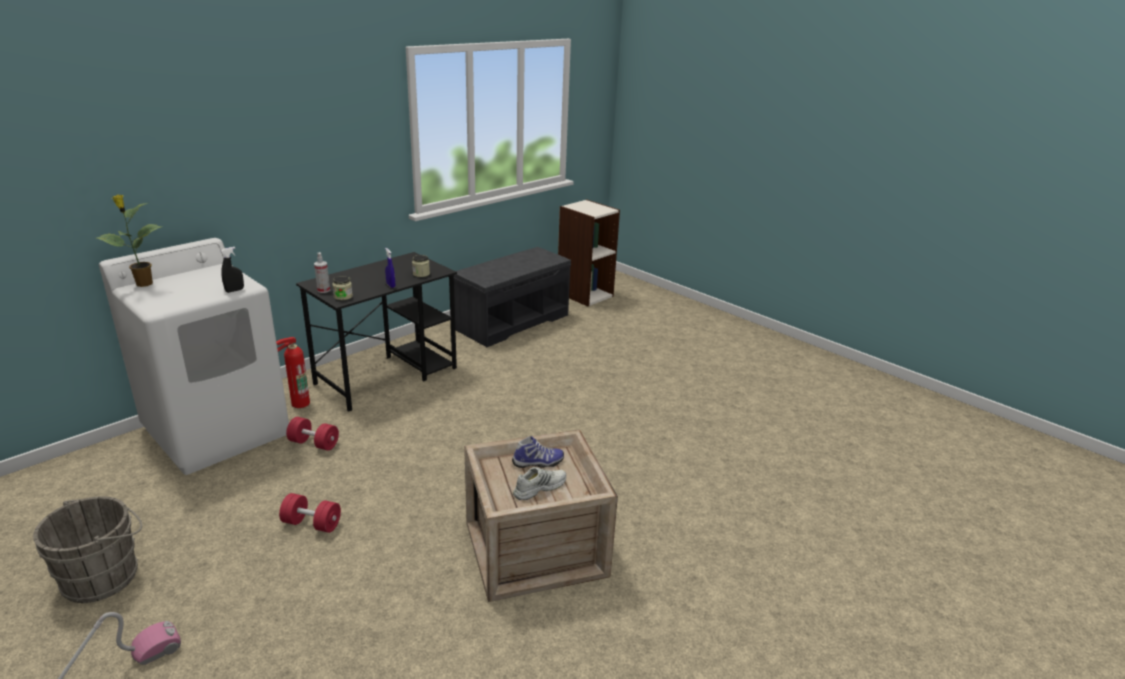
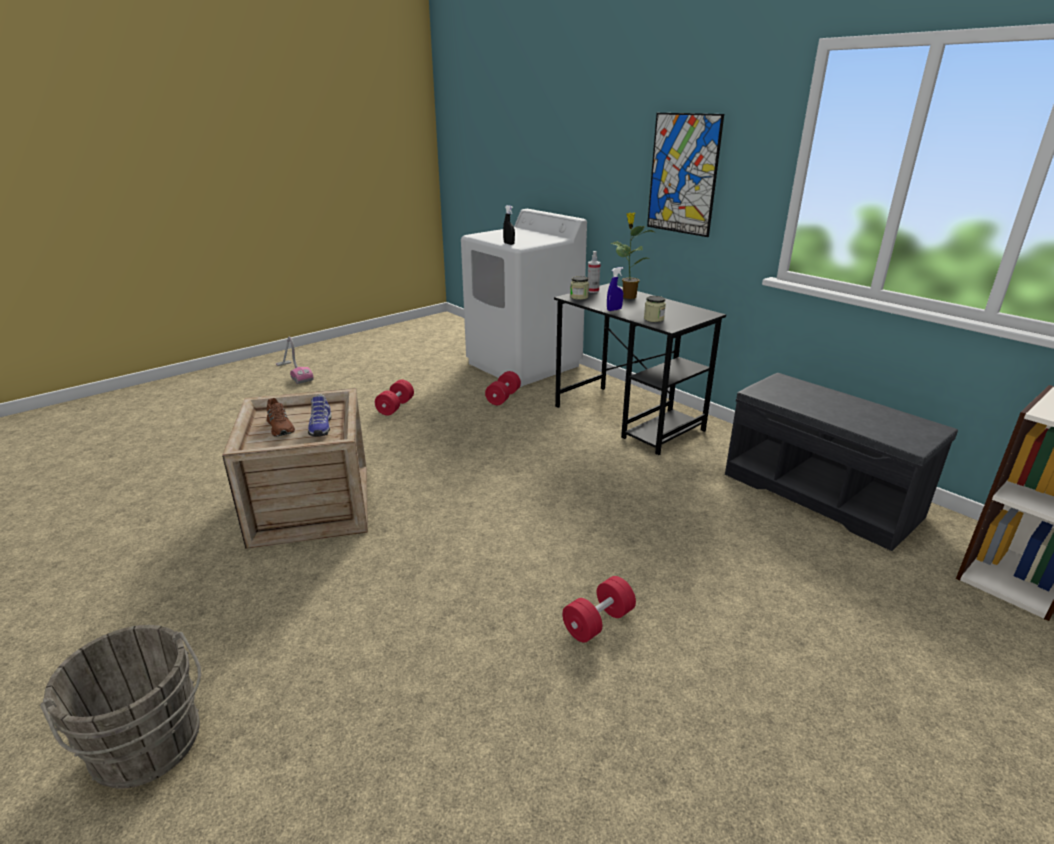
camera: 95 degrees right, 0 degrees up
(105, 575) = (373, 359): grey bucket -> grey bucket (149, 748)
(143, 284) = (518, 228): potted plant -> potted plant (628, 297)
(298, 403) = (567, 385): fire extinguisher -> none
(321, 160) = (683, 174): none -> picture
(539, 487) = (281, 427): white shoe -> brown shoe
(648, 402) = (598, 622): none -> red dumbbell

